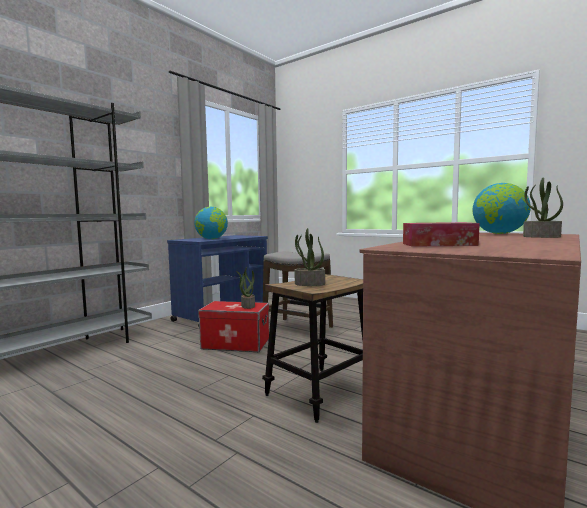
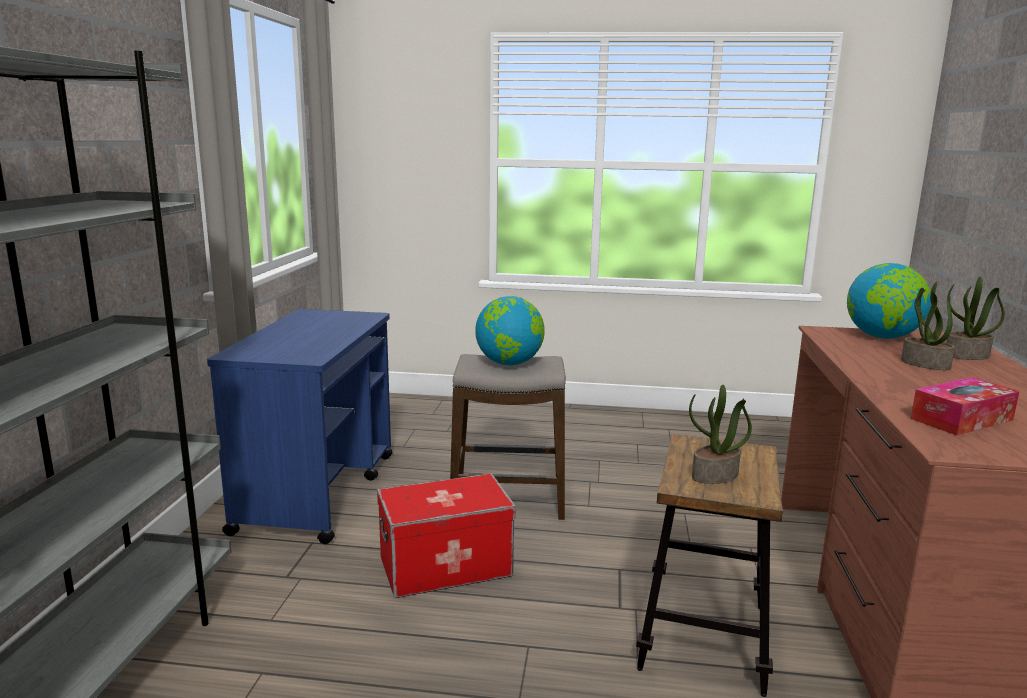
camera: 30 degrees left, 10 degrees up
(211, 239) = (311, 344): globe -> globe (509, 363)
(247, 306) = (470, 492): potted plant -> potted plant (924, 364)

